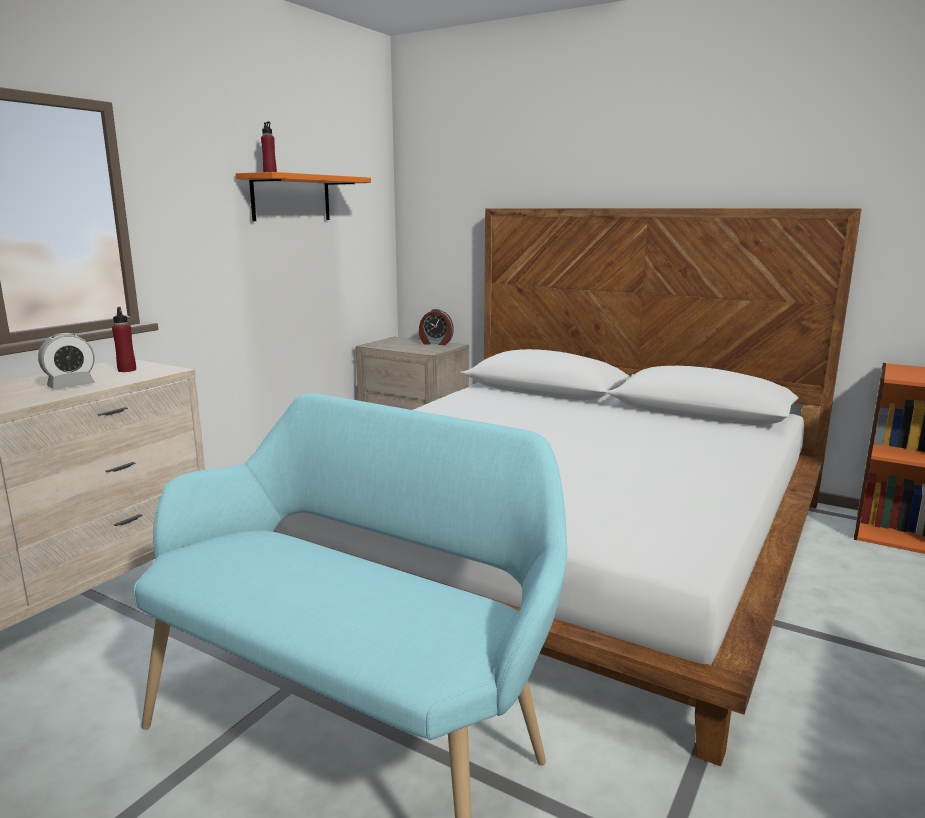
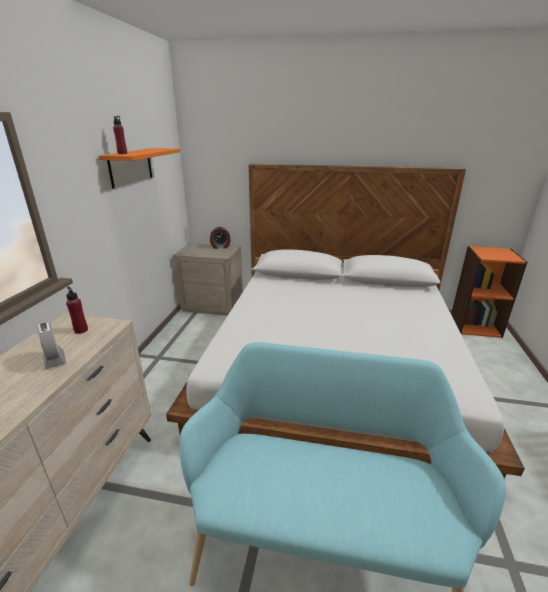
camera: 20 degrees left, 10 degrees up
(71, 385) = (54, 360): alarm clock -> alarm clock turned 120 degrees clockwise

